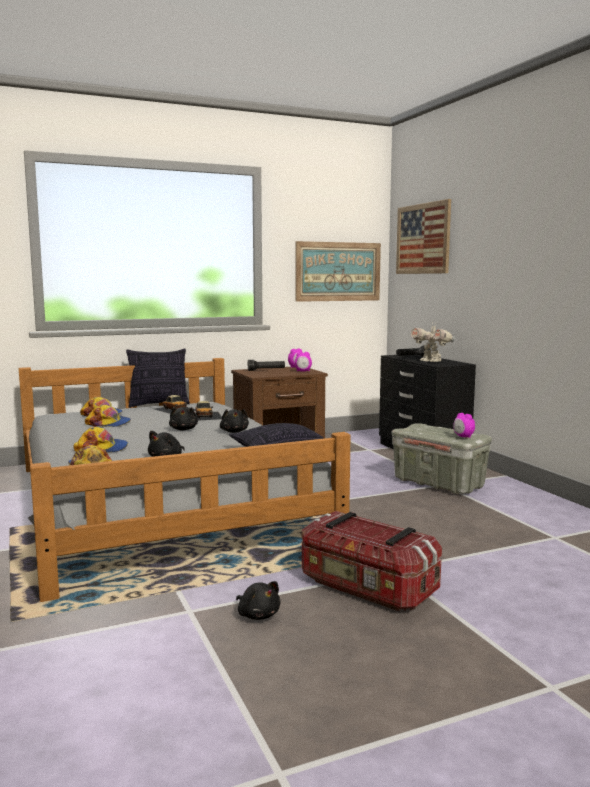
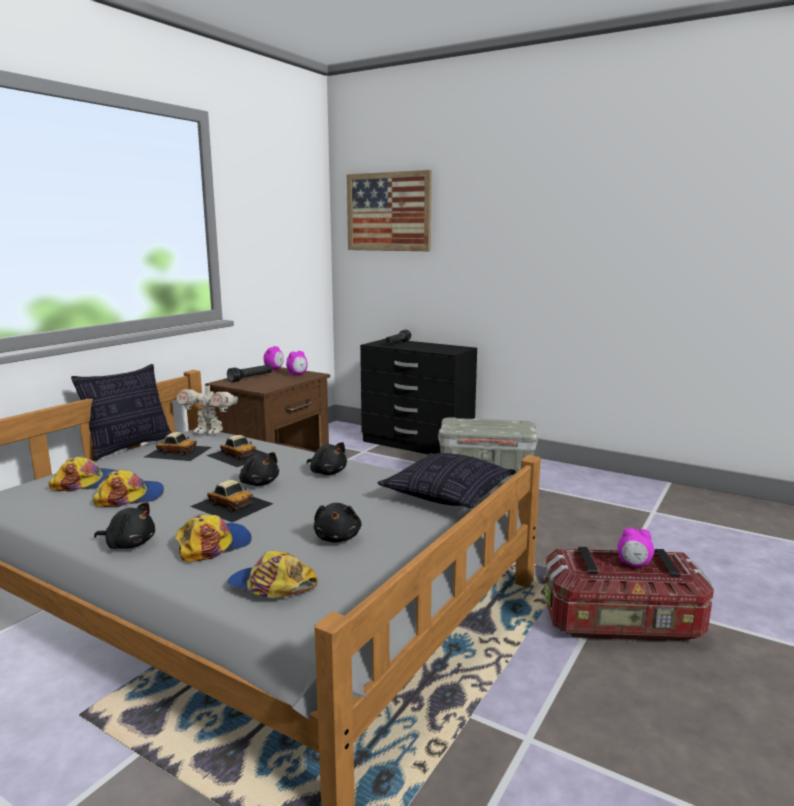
camera: 35 degrees left, 5 degrees up
(148, 435) = (231, 504): none -> toy car
(258, 615) = (595, 707): black plush toy -> black plush toy (129, 544)
(338, 271) = (290, 248): picture -> none
(431, 361) = (431, 348): toy robot -> toy robot (209, 431)
(463, 436) = (517, 427): alarm clock -> alarm clock (633, 564)

